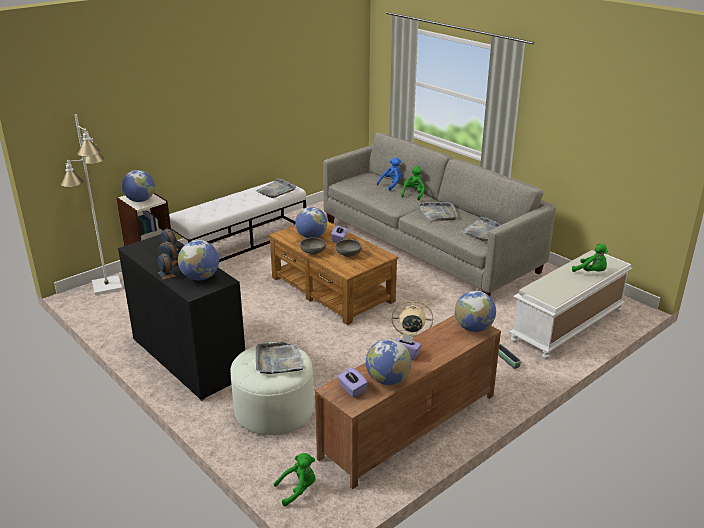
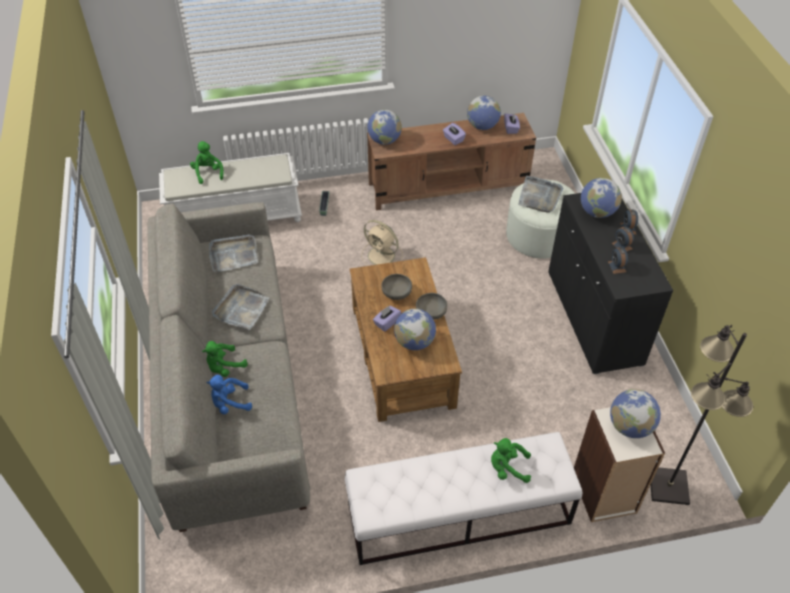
camera: 150 degrees left, 20 degrees up
(106, 286) = (669, 486): white floor lamp -> black floor lamp
(276, 190) = (390, 485): grey tray -> none
(298, 490) = (550, 176): green plush toy -> green plush toy (507, 468)

